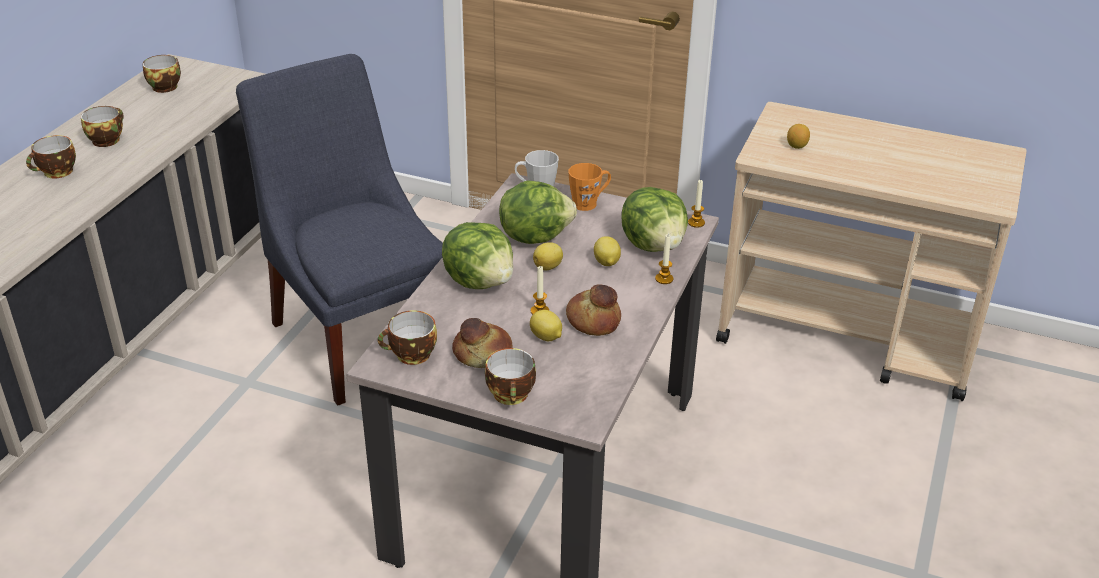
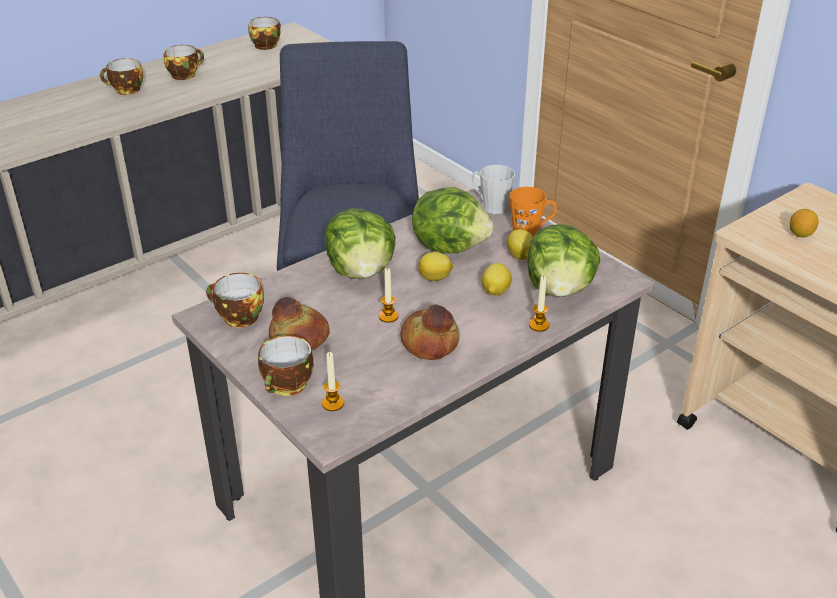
camera: 30 degrees right, 0 degrees up
(546, 337) = (370, 343): lemon -> lemon (520, 257)
(696, 223) = (623, 281): candle -> candle (333, 403)

